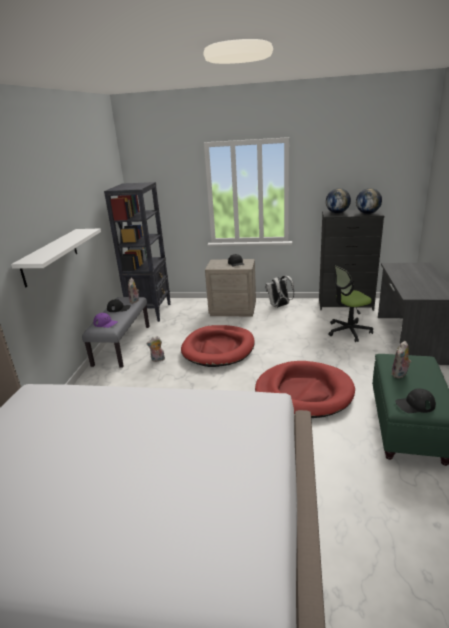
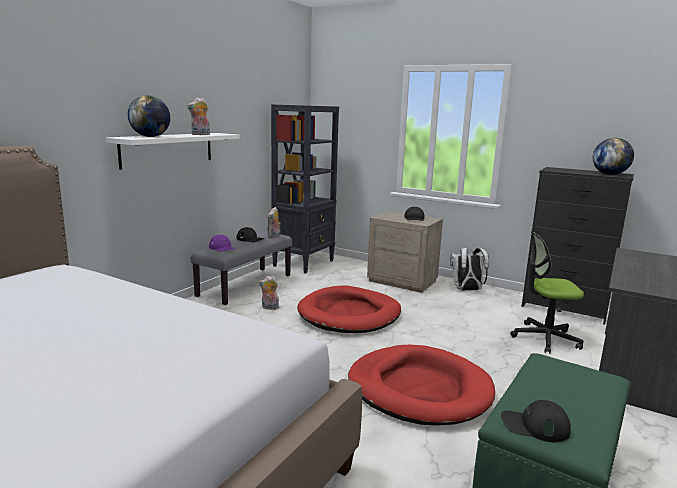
camera: 20 degrees right, 10 degrees down
(337, 213) = (564, 170): globe -> globe (150, 136)
(400, 374) = (545, 384): plush toy -> plush toy (200, 135)

